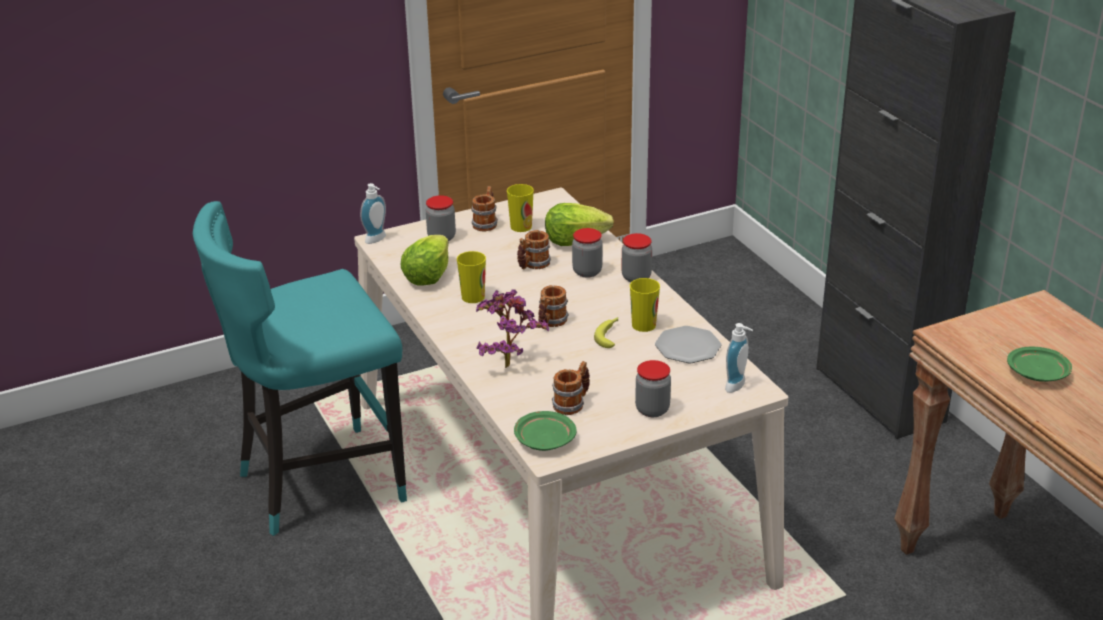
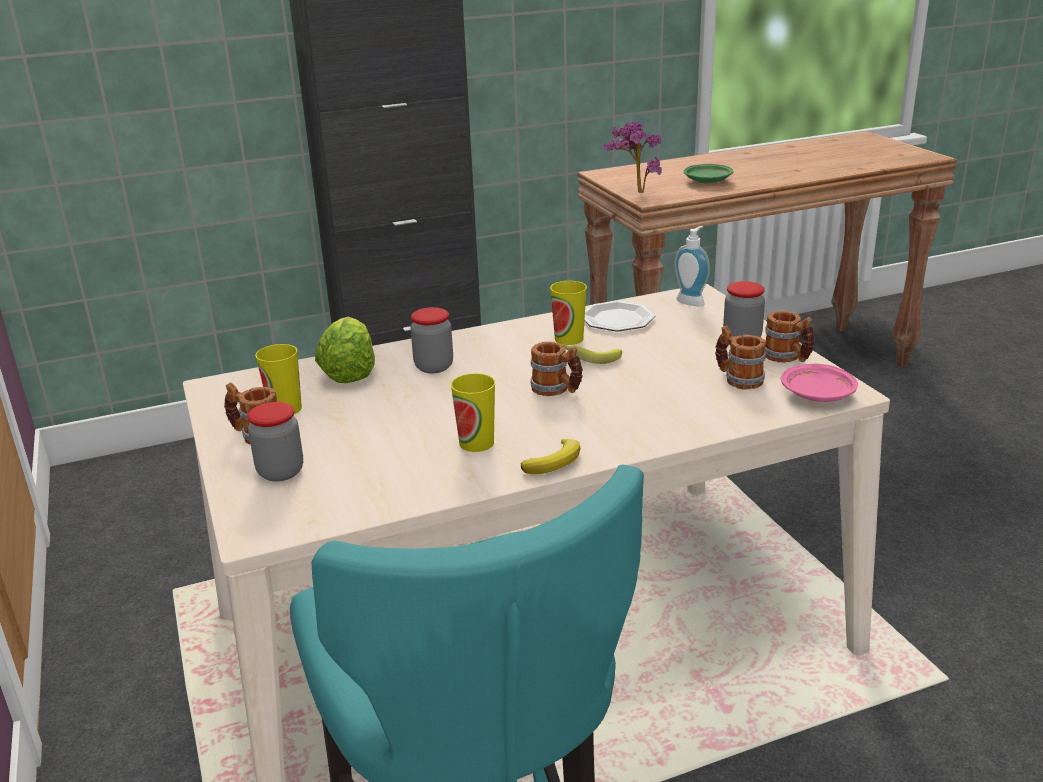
camera: 85 degrees left, 5 degrees down
(377, 240) = (253, 534): soap dispenser -> none
(427, 276) = (403, 481): lettuce -> none
(447, 326) = (555, 461): none -> banana
(507, 363) = (652, 417): potted plant -> potted plant (635, 192)
(533, 265) = (402, 400): mug -> mug (787, 358)
(544, 440) = (817, 395): green plate -> pink plate
(636, 277) = (458, 340): jar -> none

